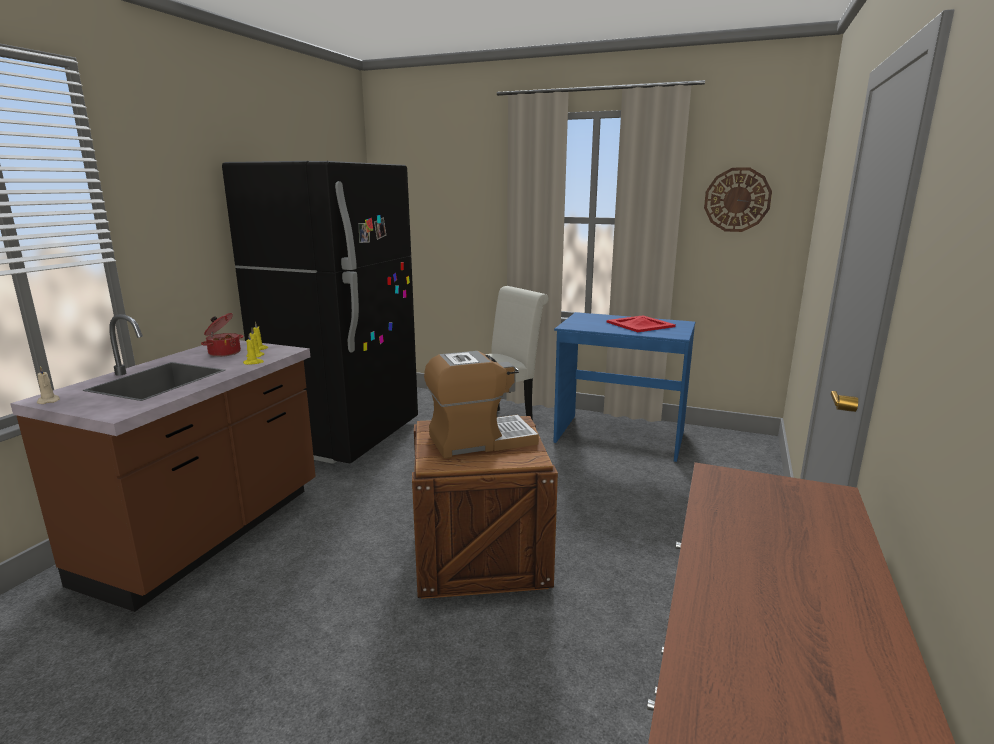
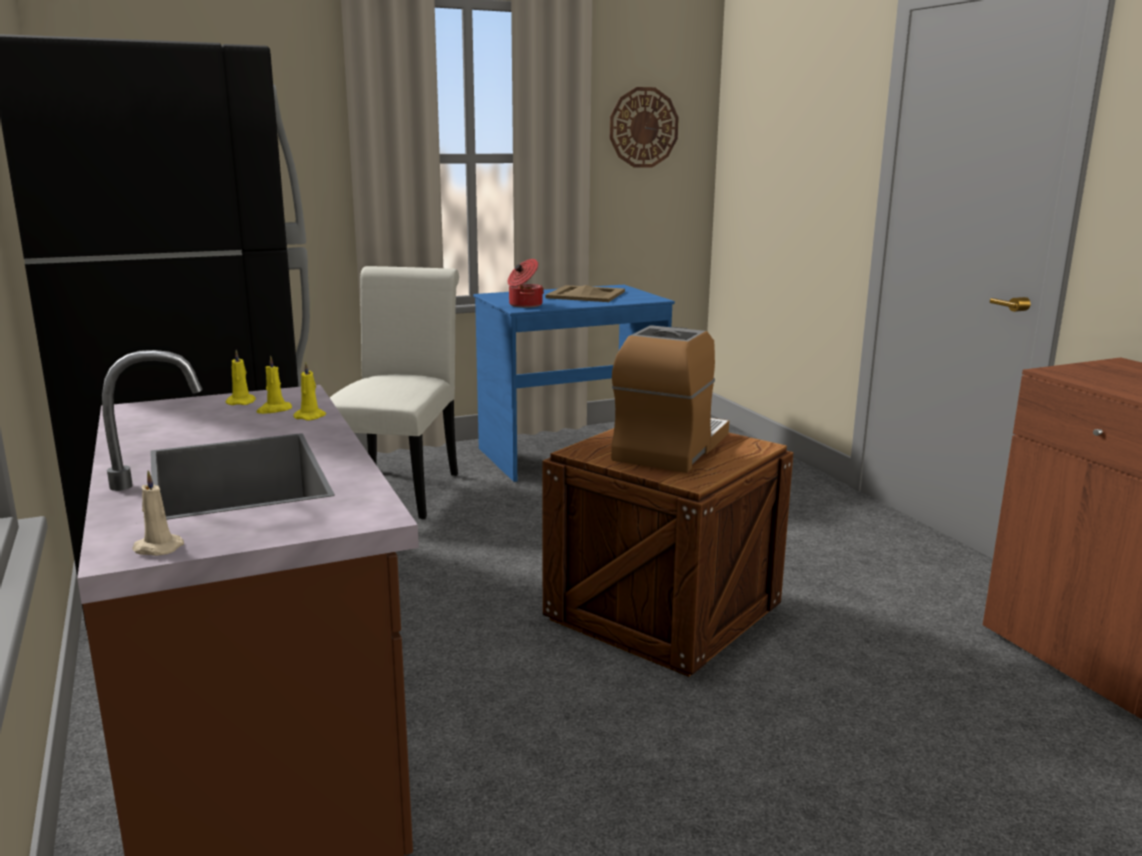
camera: 45 degrees left, 0 degrees up
(224, 353) = (198, 419): cooking pot -> cooking pot (524, 305)
(641, 324) = (586, 294): red tray -> beige tray

